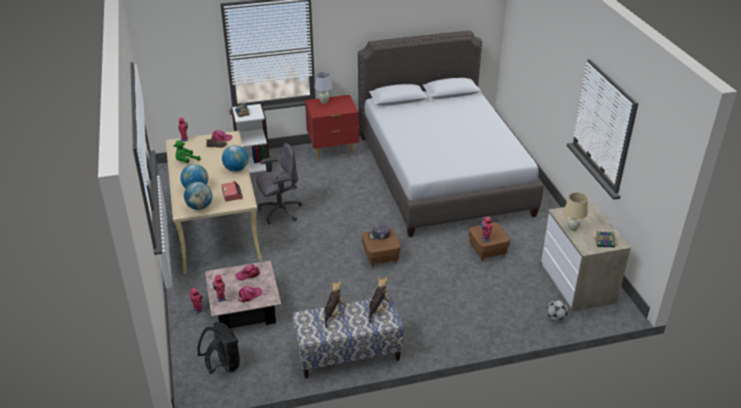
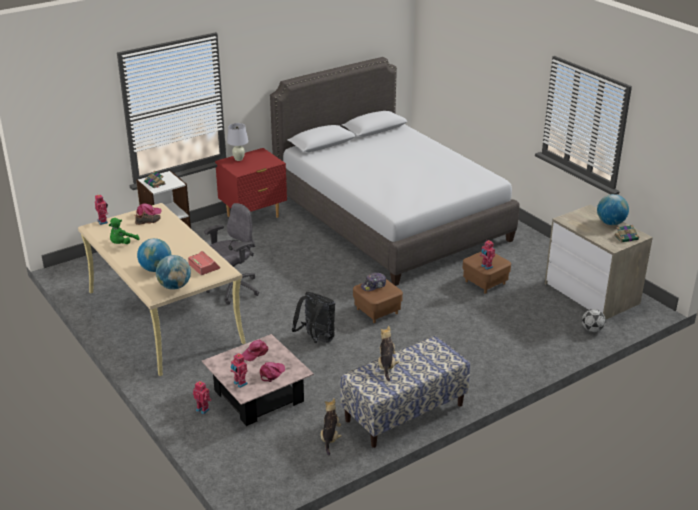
camera: 20 degrees left, 5 degrees down
(223, 366) = (271, 459): black backpack -> black backpack (316, 339)
(236, 169) = (190, 241): globe -> globe (610, 223)
(378, 309) = (431, 351): plush toy -> plush toy (330, 438)
(572, 228) = (587, 231): beige table lamp -> none

